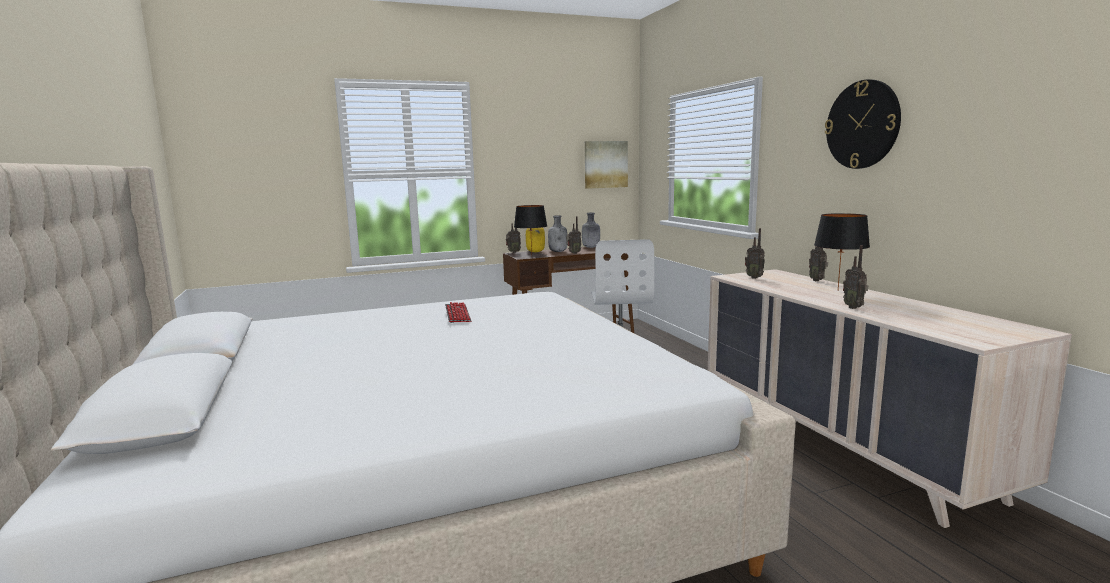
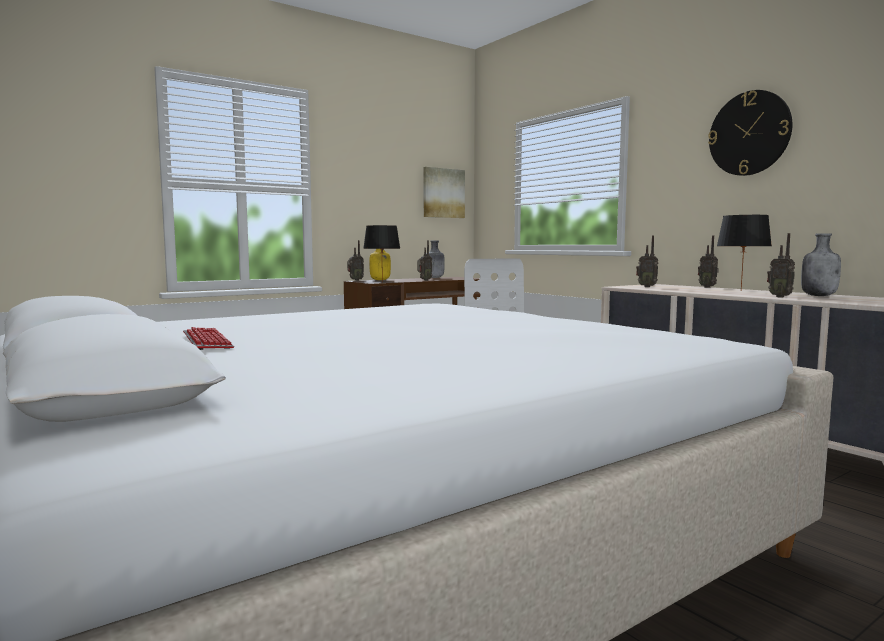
camera: 15 degrees left, 5 degrees down
(457, 314) = (369, 314): keyboard -> keyboard (207, 341)
(558, 251) = (405, 280): grey bottle -> grey bottle (819, 296)

